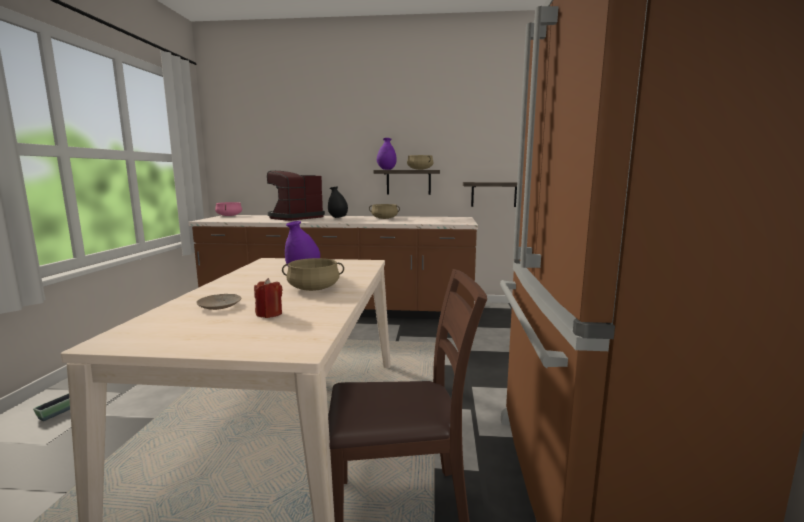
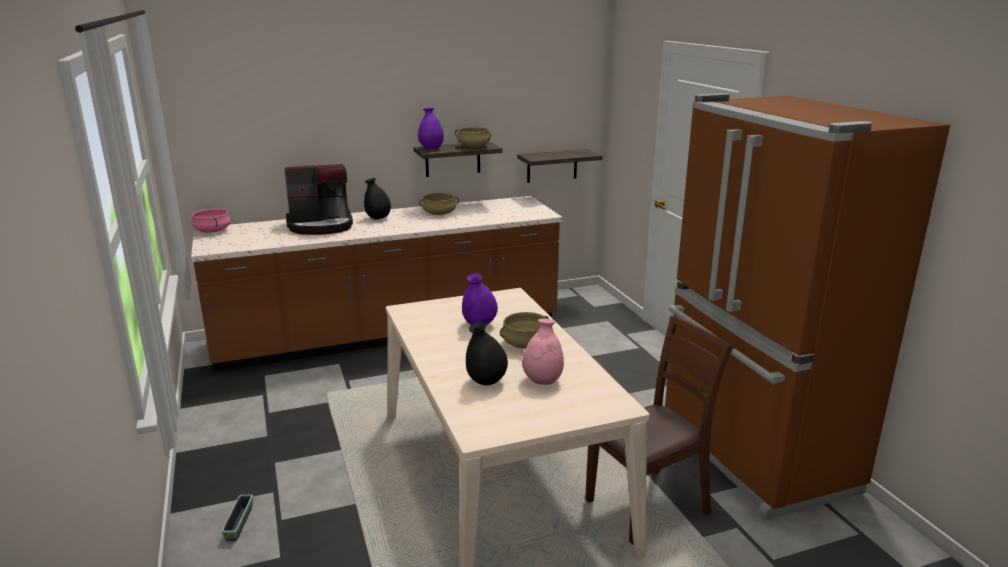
camera: 25 degrees left, 10 degrees up
(220, 306) = (486, 382): beige plate -> black vase
(269, 314) = (542, 381): red candle -> pink vase
(294, 218) = (321, 225): coffee machine -> coffee machine turned 120 degrees counterclockwise

